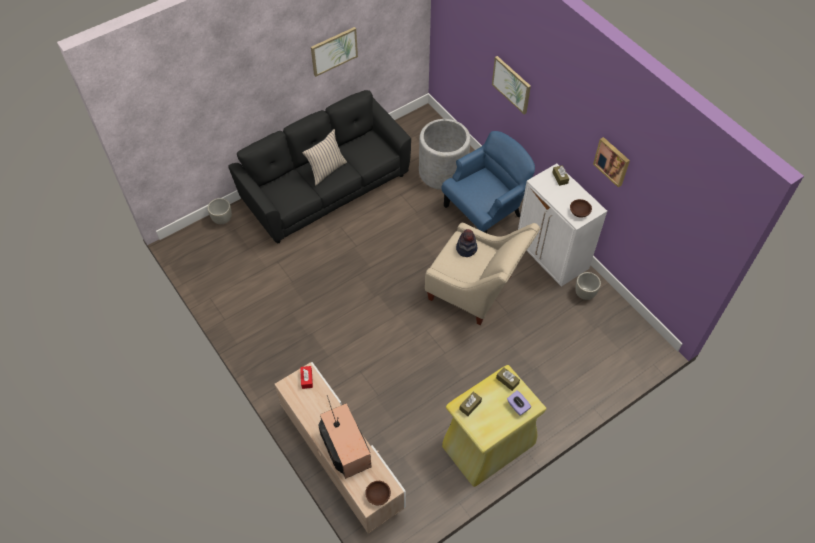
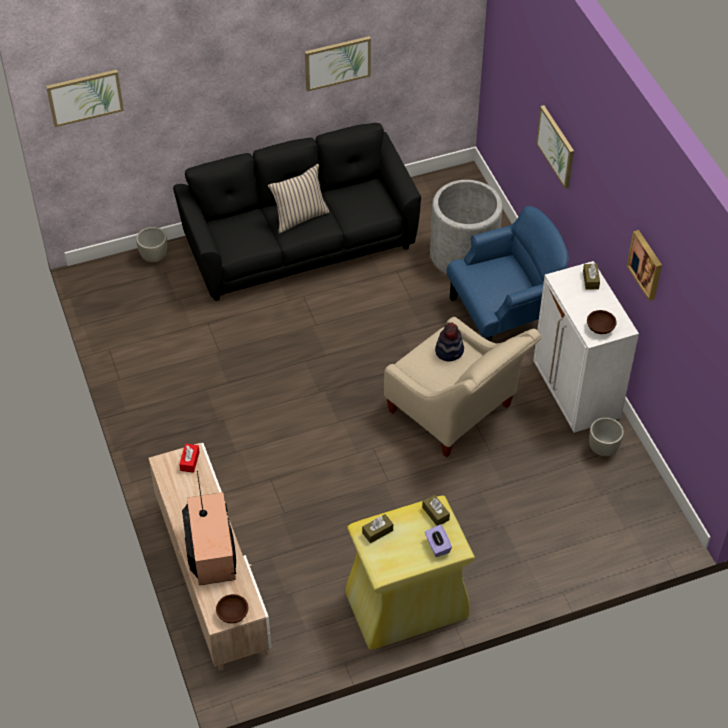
camera: 15 degrees right, 5 degrees down
(153, 113) = (85, 97): none -> picture

